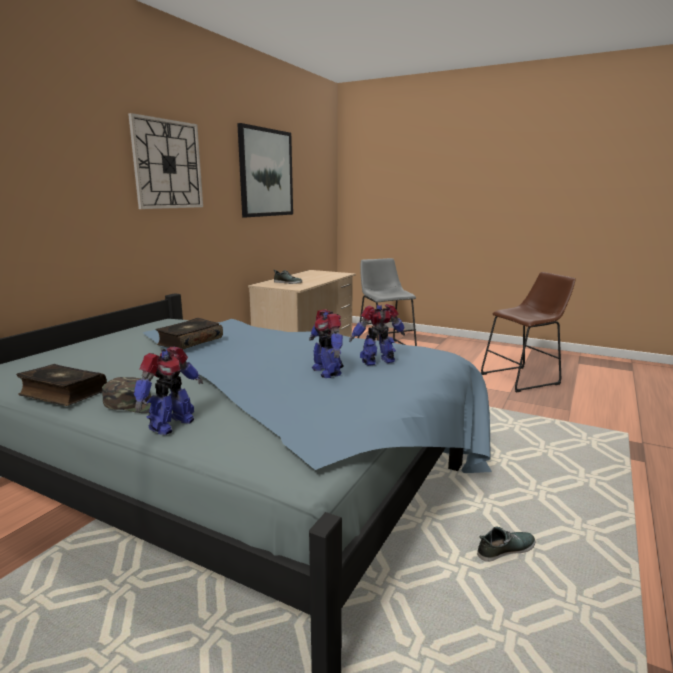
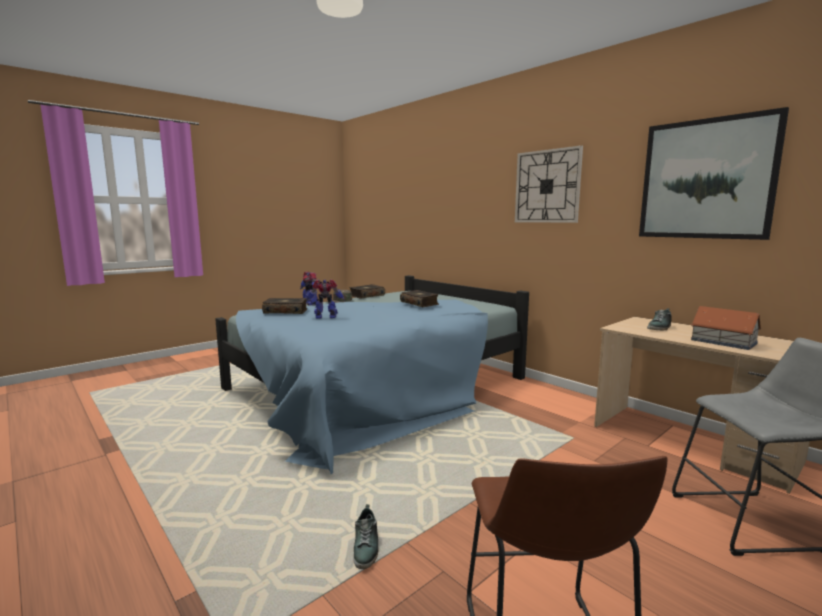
camera: 110 degrees right, 5 degrees down
(308, 406) = (285, 311): none -> book
(319, 277) = (724, 342): none -> toy house
(378, 362) = (324, 326): toy robot -> none
(505, 550) = (221, 442): shoe -> shoe (366, 546)

